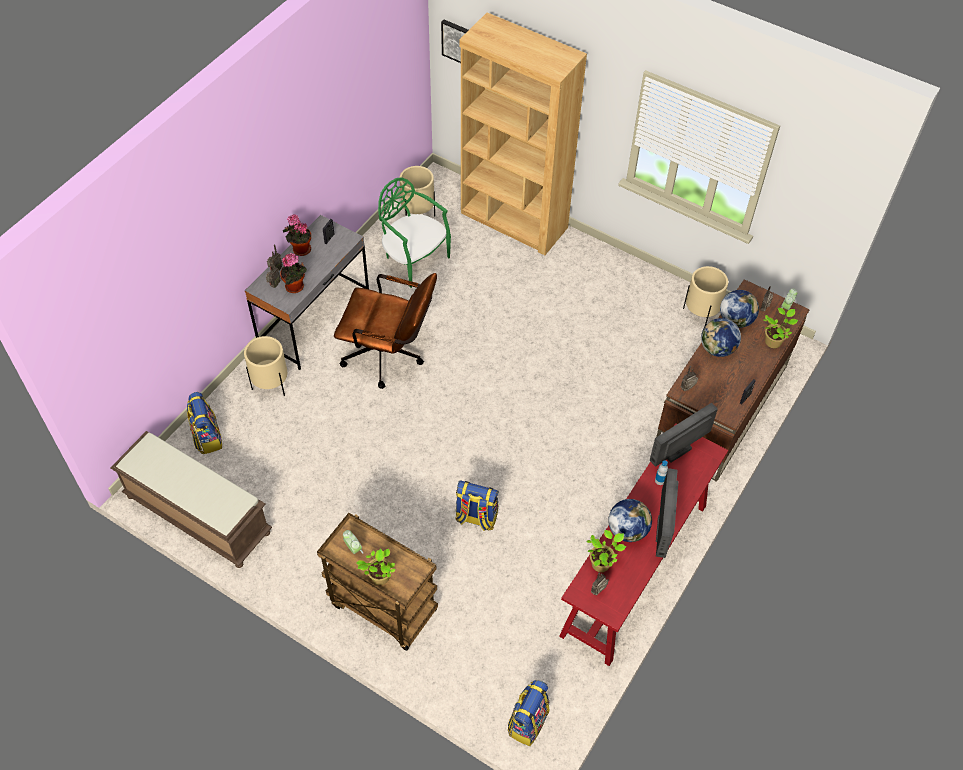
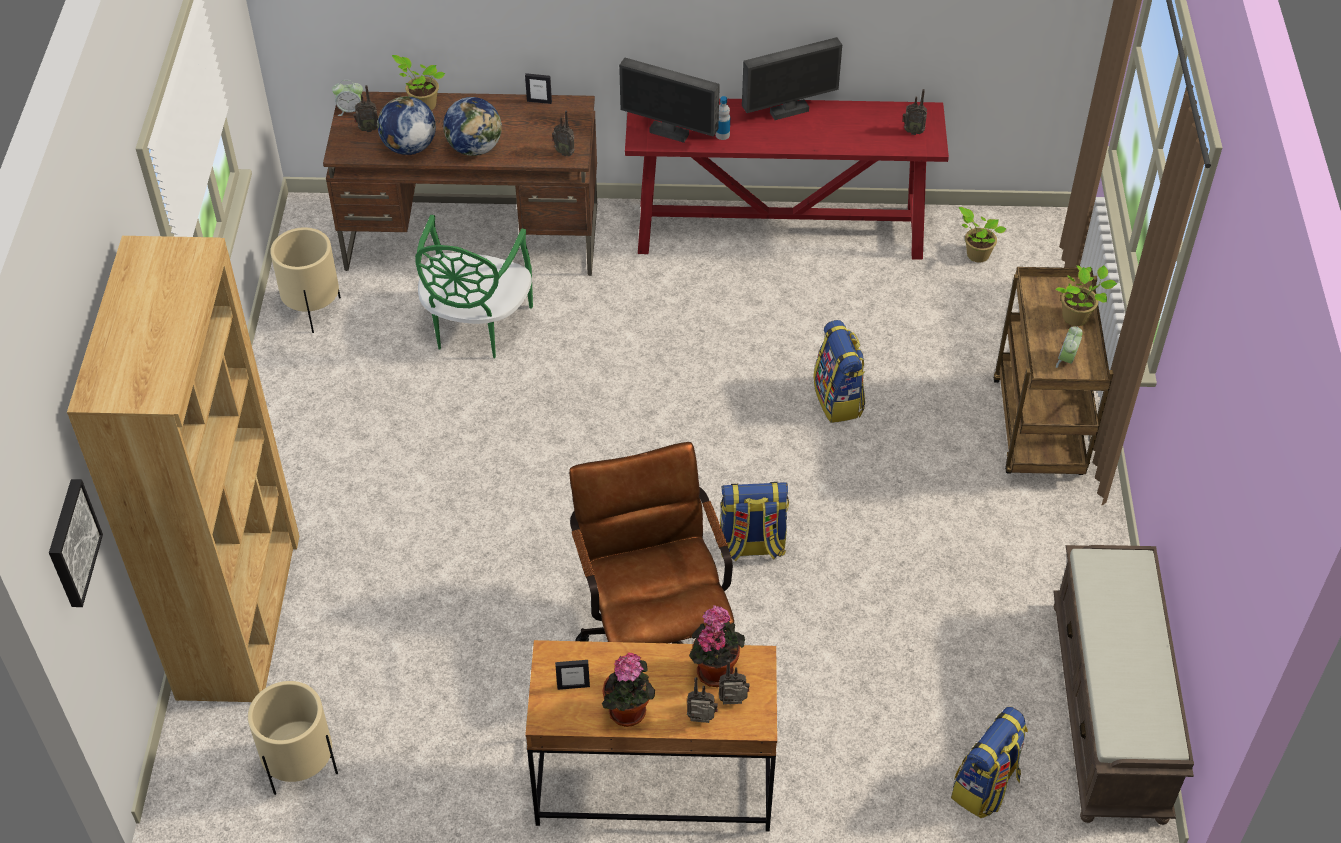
camera: 120 degrees left, 5 degrees down
(271, 385) = (825, 762): beige planter -> none
(315, 320) = (653, 782): grey desk -> brown desk
(414, 260) = (421, 712): green chair -> green chair (476, 327)
(527, 722) = (1041, 244): backpack -> backpack (751, 546)
(602, 563) = (876, 141): potted plant -> potted plant (976, 254)
(627, 530) = (814, 137): globe -> none

